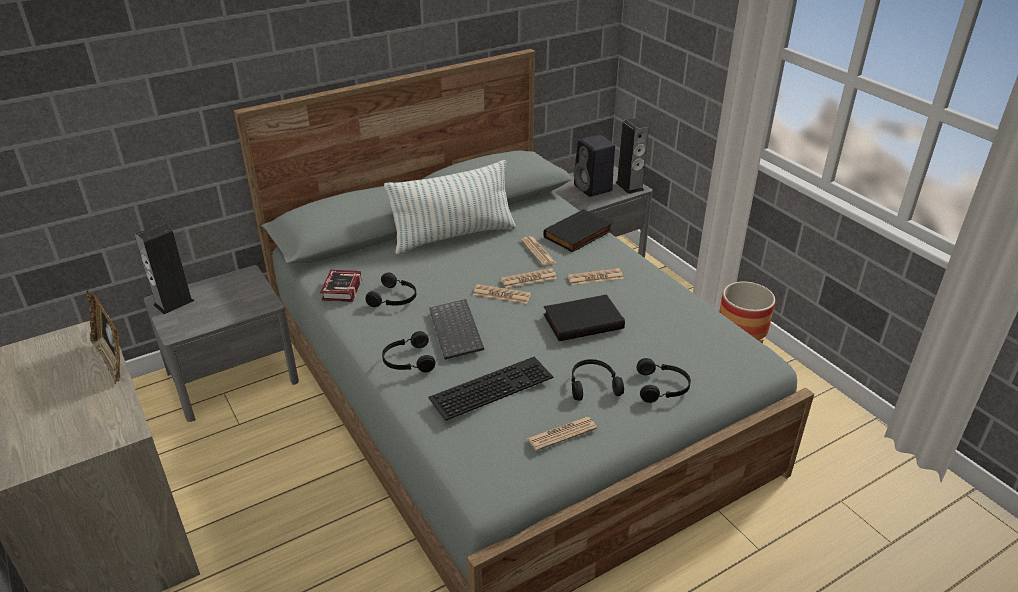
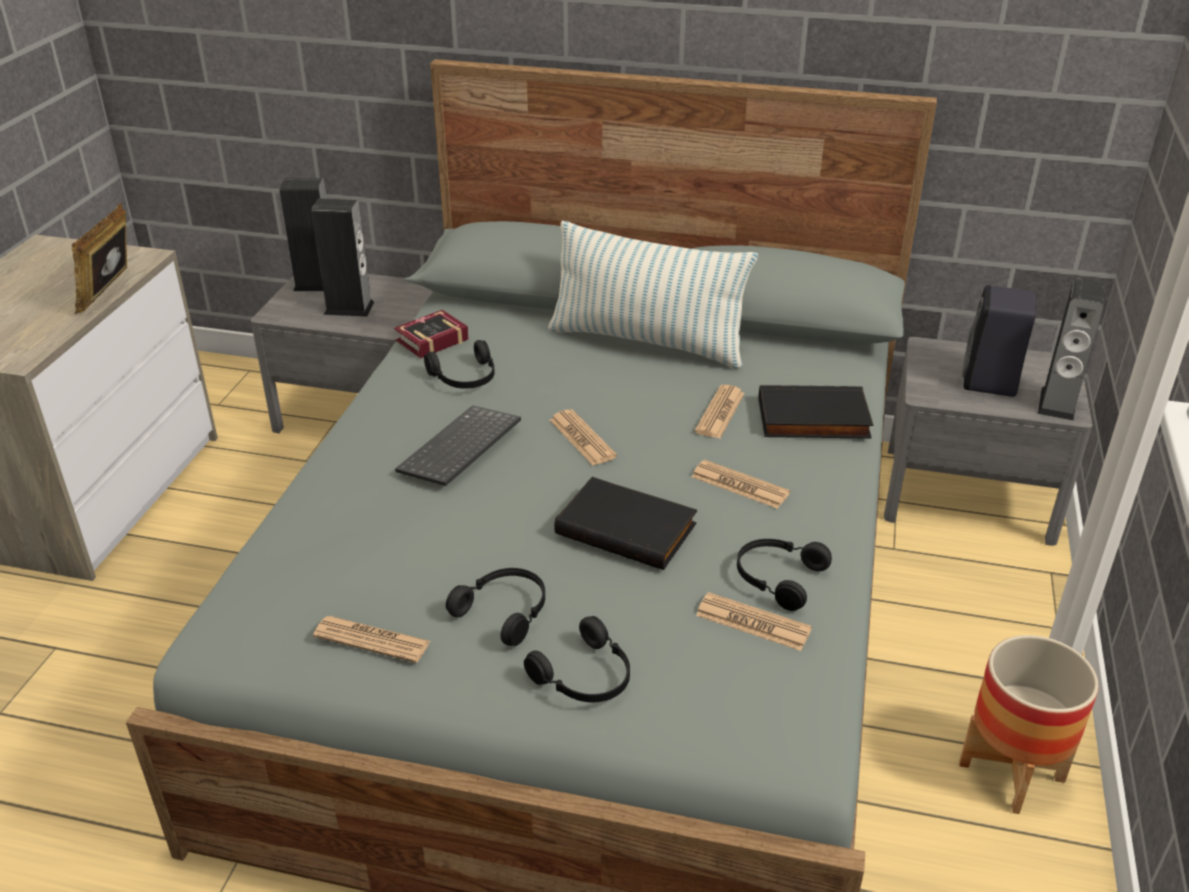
camera: 45 degrees right, 0 degrees up
(222, 305) = (349, 308): none -> speaker
(408, 361) = (365, 451): black headphones -> black headphones (777, 578)
(491, 386) = (386, 531): keyboard -> none
(528, 279) = (648, 438): newspaper -> newspaper (753, 622)

